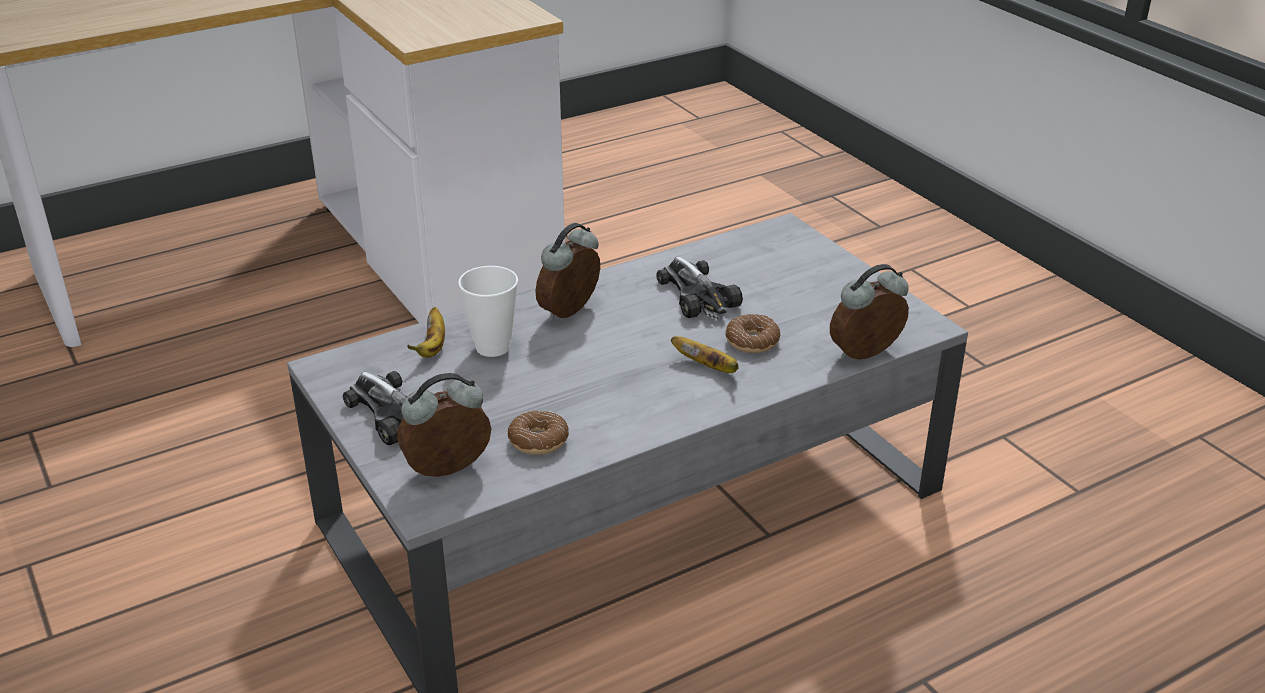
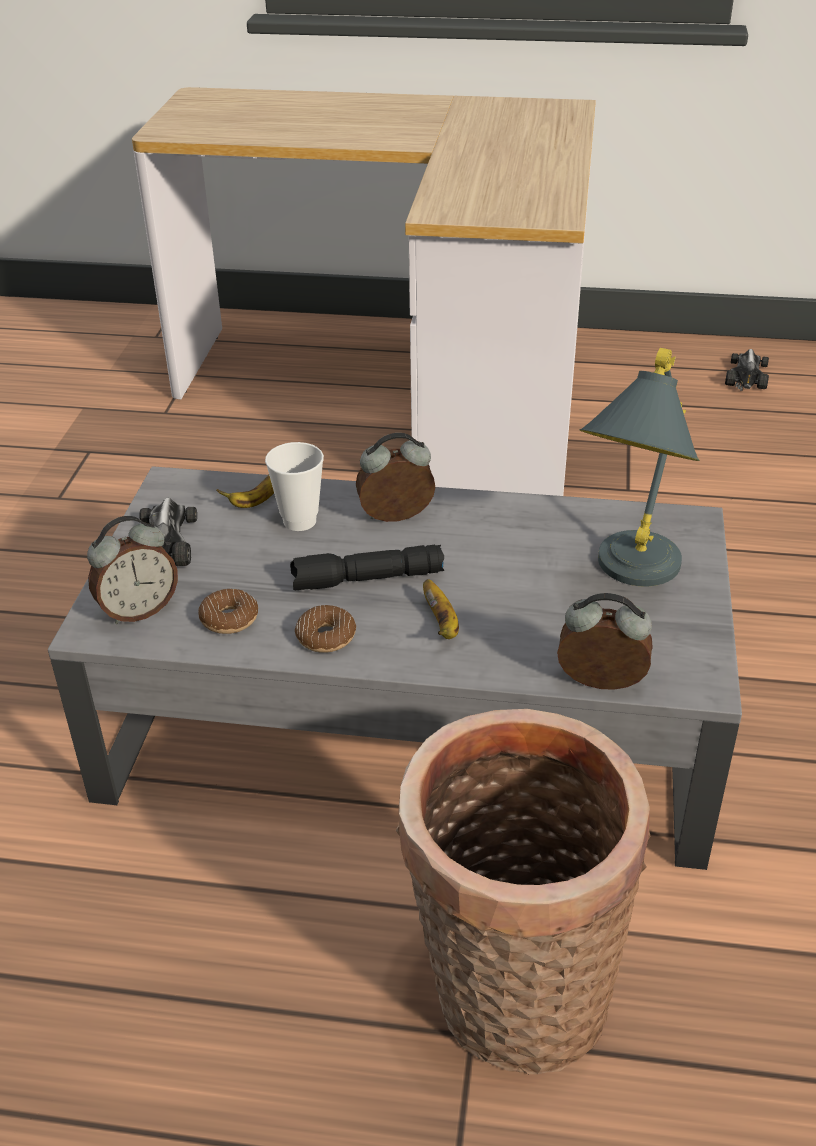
camera: 40 degrees right, 5 degrees up
(449, 471) = (139, 610): alarm clock -> alarm clock turned 135 degrees clockwise
(610, 364) = (366, 580): none -> black flashlight
(697, 295) = (522, 551): toy car -> toy car (747, 376)
(752, 341) = (512, 618): donut -> donut (326, 636)
(792, 282) = (627, 578): none -> grey table lamp
(918, 641) = (510, 997): none -> basket

